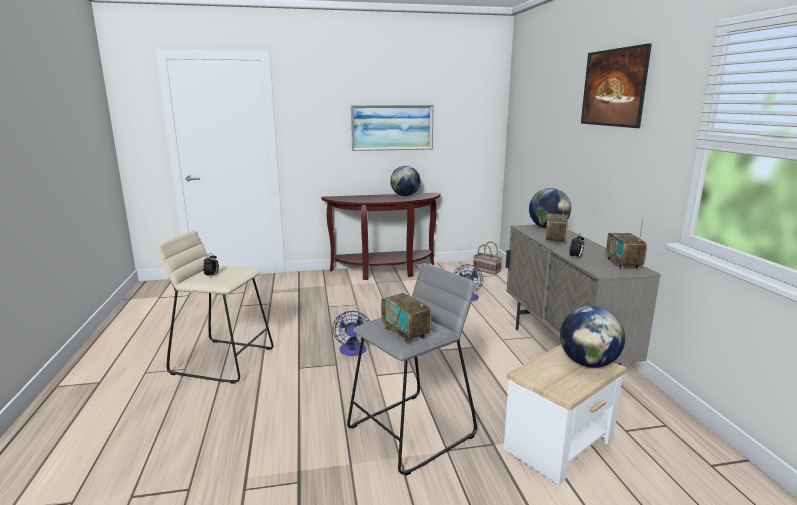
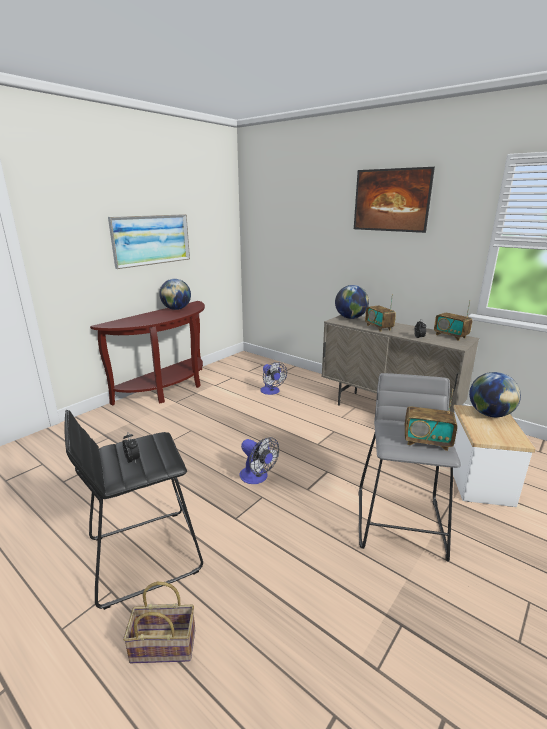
camera: 40 degrees left, 5 degrees up
(223, 360) = (144, 554): beige stool -> black stool
(487, 270) = (250, 362): basket -> basket (165, 644)

